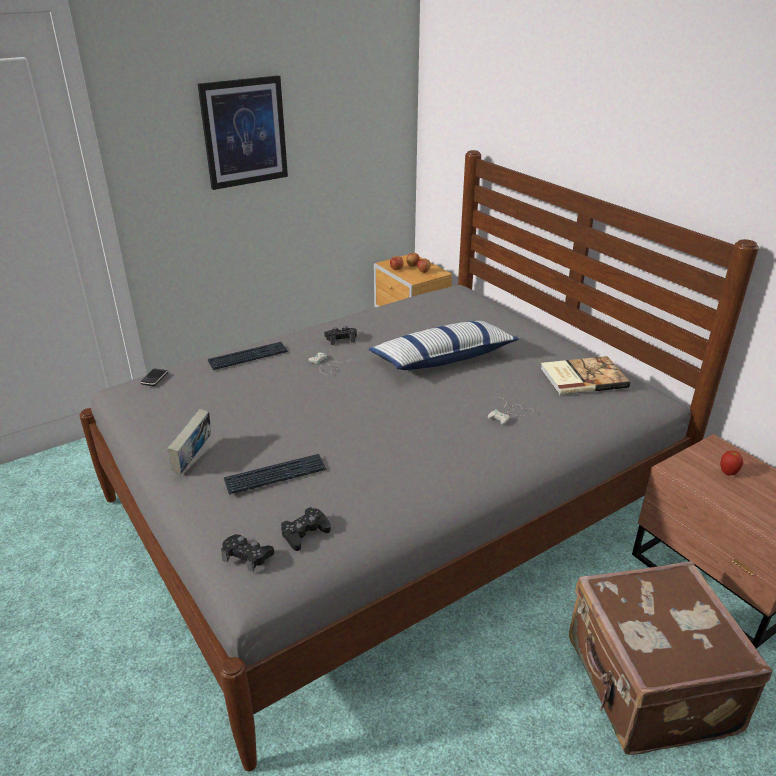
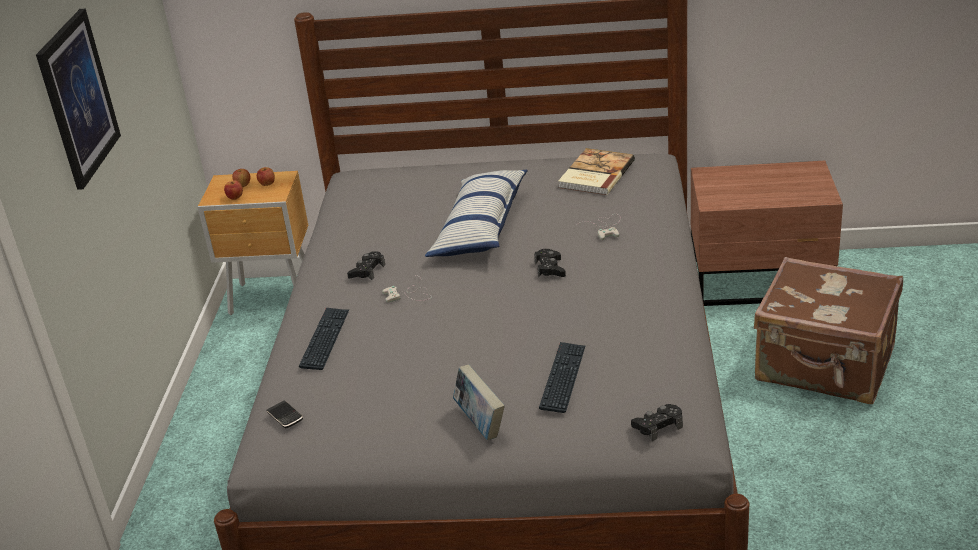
camera: 50 degrees left, 0 degrees up
(305, 533) = (659, 385): black game controller -> black game controller (550, 268)
(728, 473) = (740, 184): apple -> none

